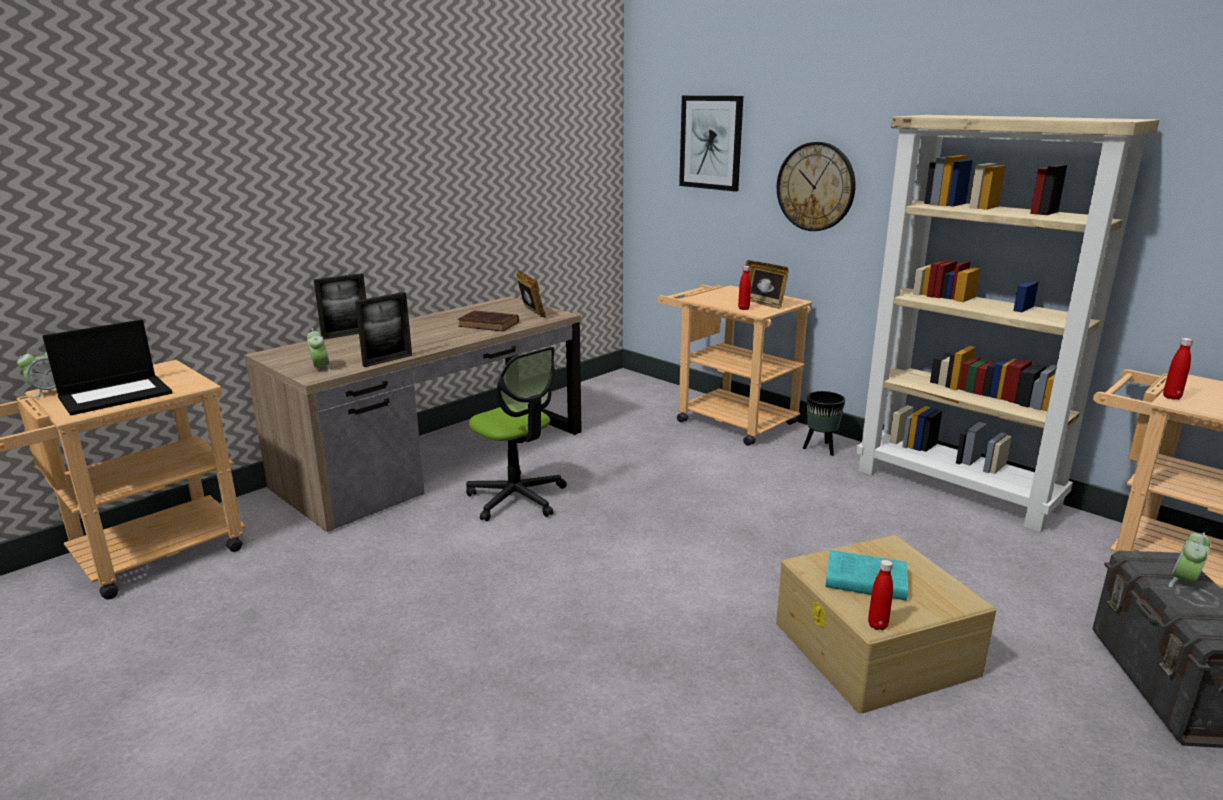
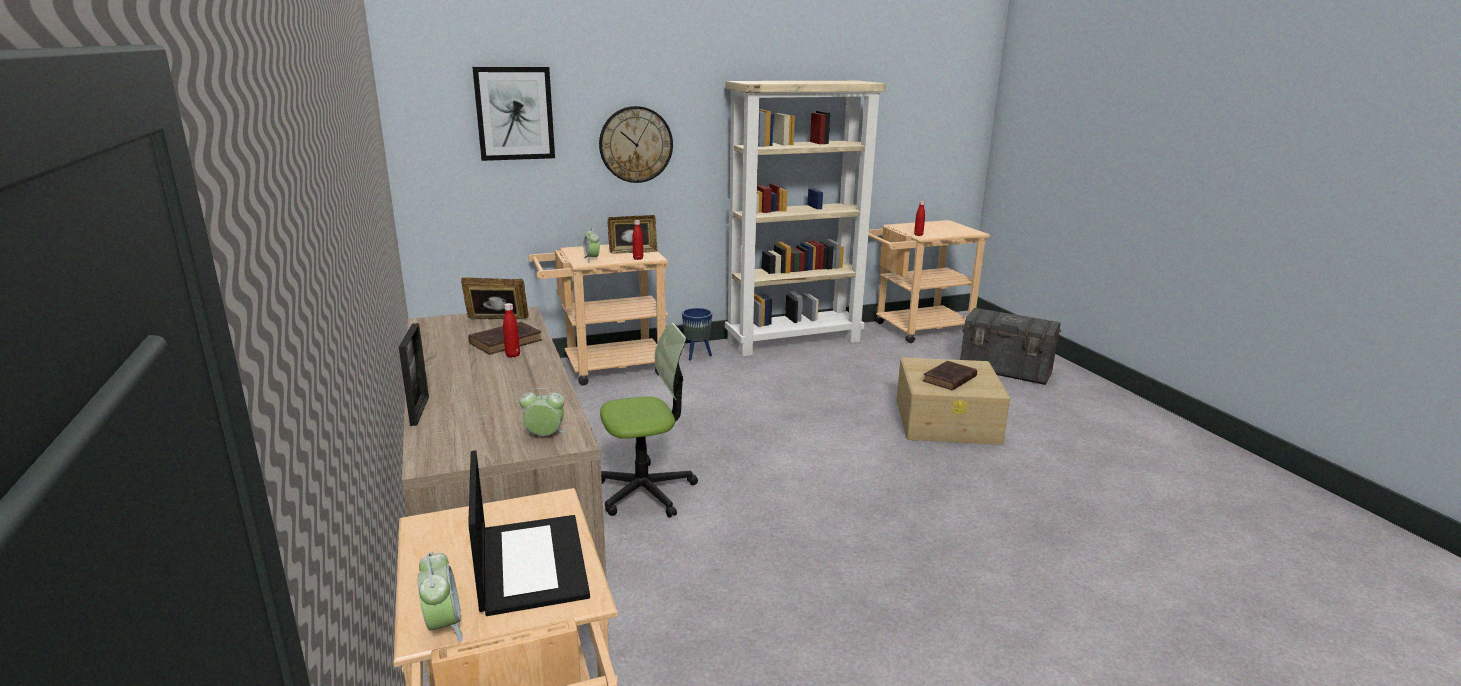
camera: 65 degrees left, 0 degrees up
(387, 360) = (564, 399): picture frame -> none
(821, 449) = (697, 355): black planter -> blue planter
(863, 580) = (948, 379): turquoise book -> brown book
(877, 625) = (996, 390): red bottle -> red bottle (513, 355)
(1184, 582) = (1000, 316): alarm clock -> alarm clock (592, 259)

